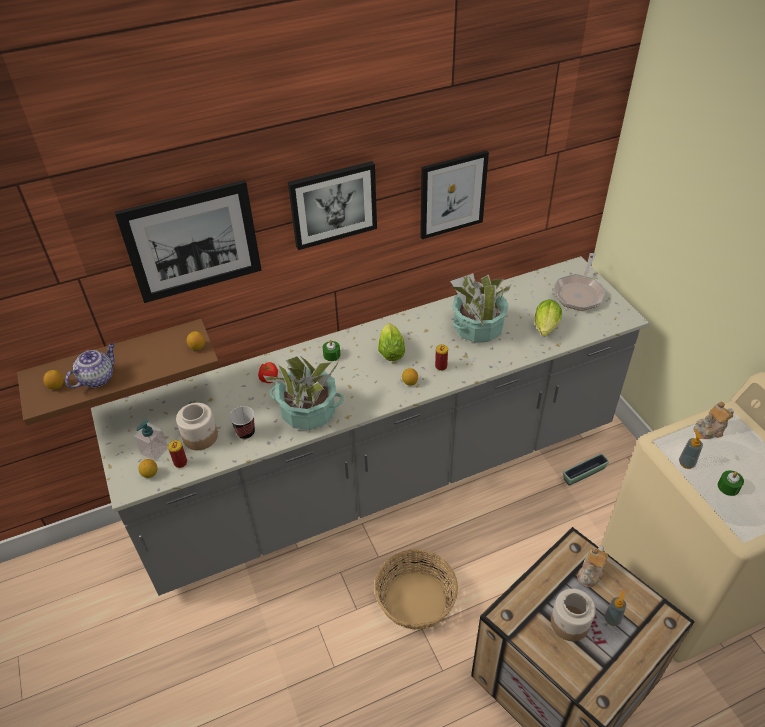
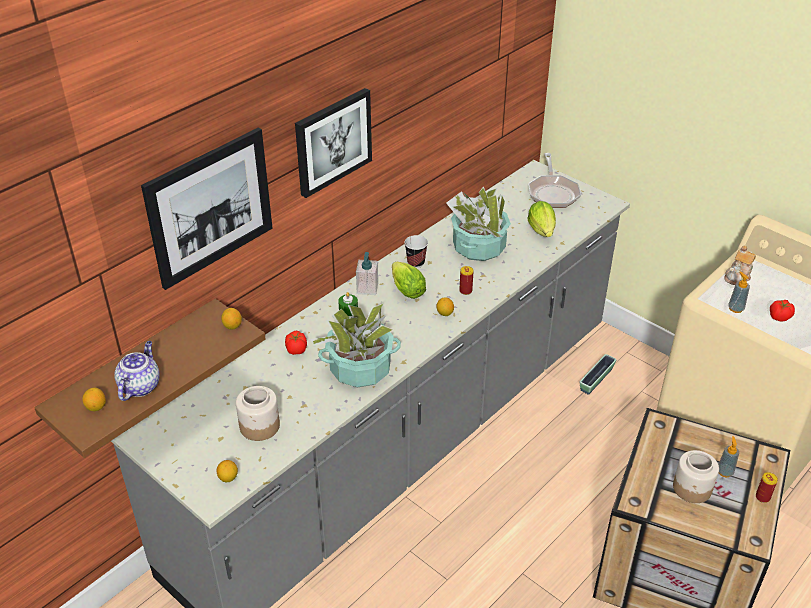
camera: 25 degrees left, 5 degrees down
(154, 451) = (217, 455): soap dispenser -> soap dispenser (367, 288)
(180, 462) = (255, 457): can -> can (762, 497)
(246, 433) = (307, 407): cup -> cup (416, 263)
(415, 600) = (501, 550): basket -> none
(452, 195) = (429, 113): picture -> none
(591, 573) = (685, 440): teapot -> none
(728, 487) = (779, 317): green candle -> tomato

